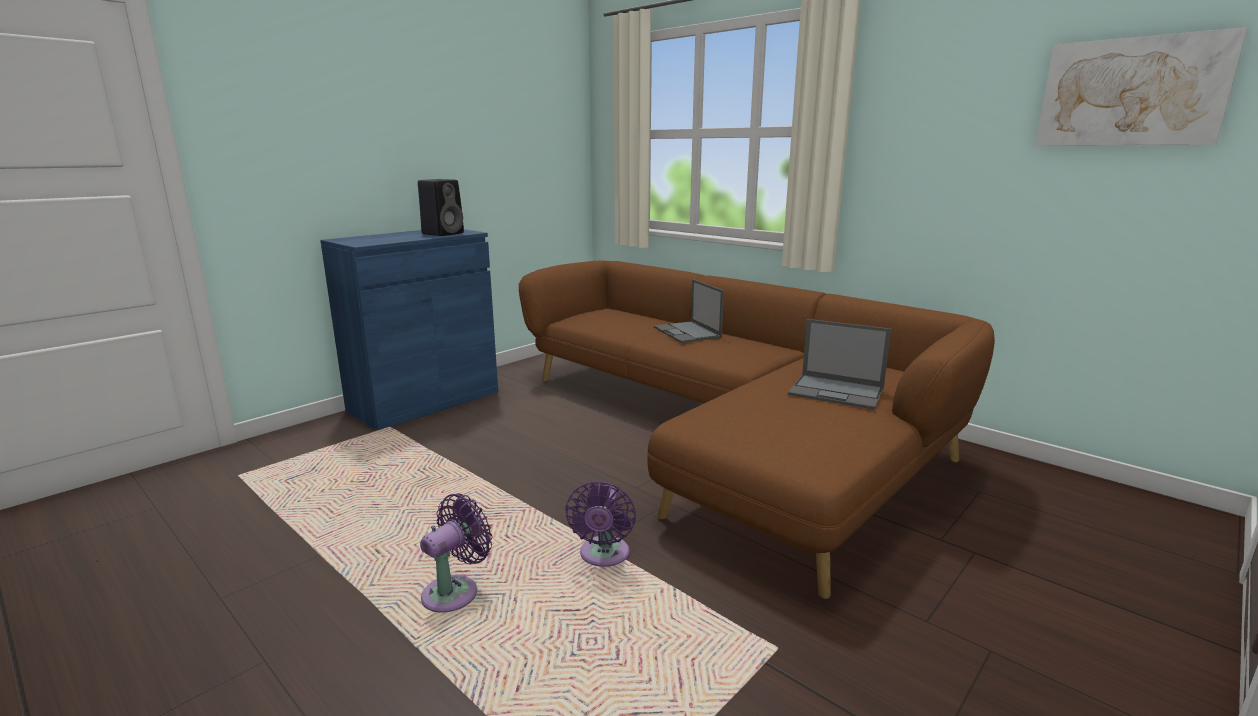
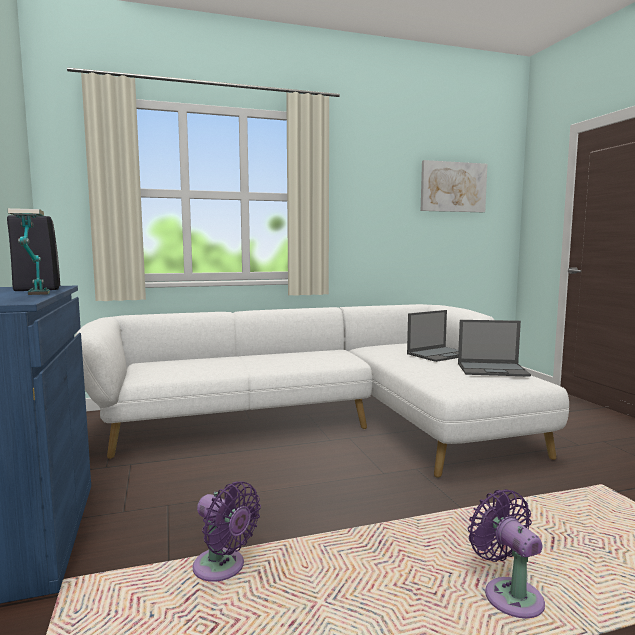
camera: 60 degrees left, 10 degrees down
(393, 241) = (35, 296): none -> table lamp
(603, 556) = (480, 510): purple fan -> purple fan (222, 568)
(687, 332) = (265, 357): laptop -> laptop (493, 369)
(728, 431) = (329, 423): brown sofa -> white sofa

